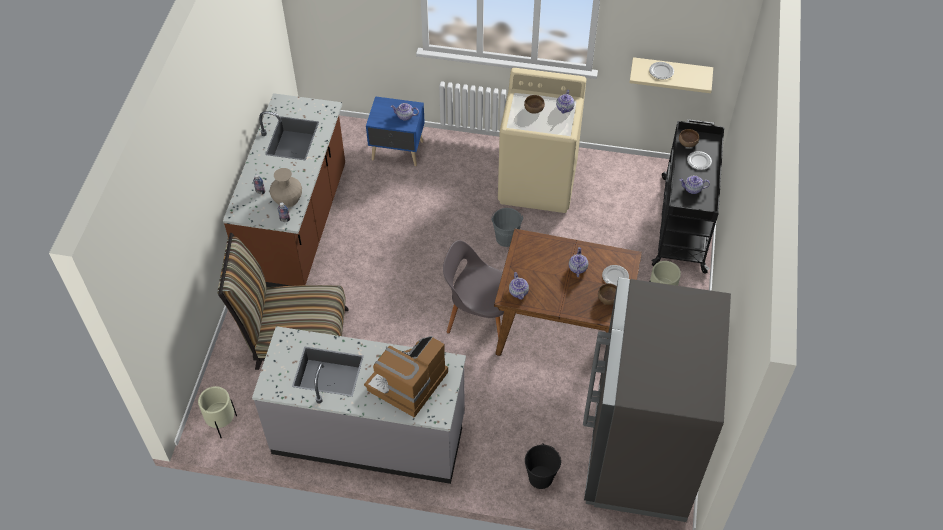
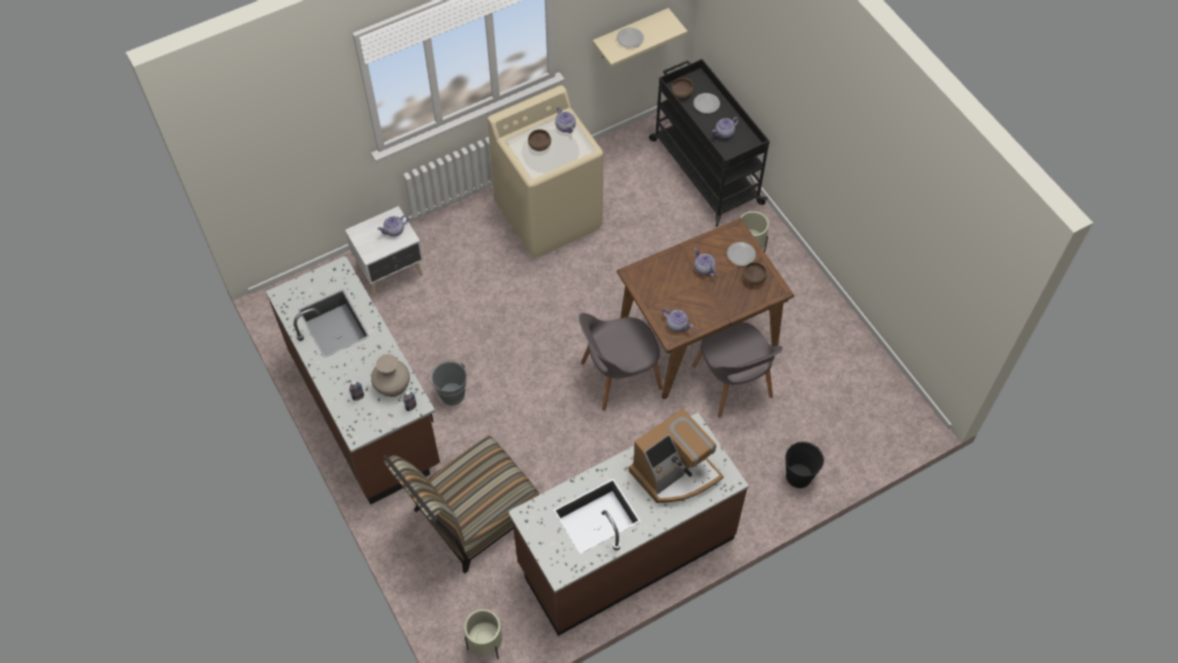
camera: 40 degrees left, 5 degrees up
(369, 434) = (625, 551): grey counter -> brown counter
(398, 151) = (391, 272): blue nightstand -> white nightstand
(408, 383) = (675, 473): coffee machine -> coffee machine turned 120 degrees counterclockwise
(506, 236) = (569, 285): grey bucket -> grey bucket (450, 392)
(556, 380) = (732, 384): none -> grey chair
(639, 453) = (853, 396): grey fridge -> none

